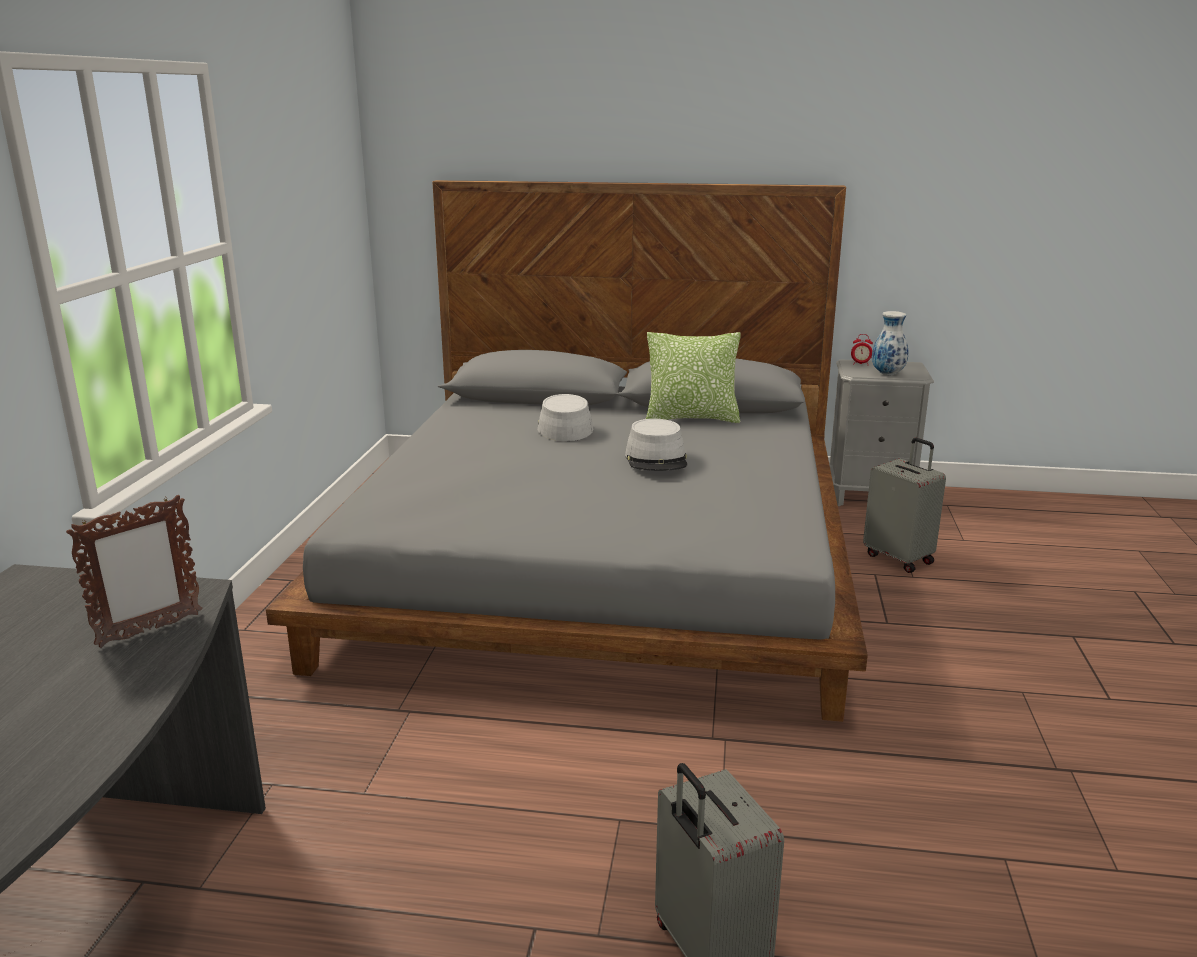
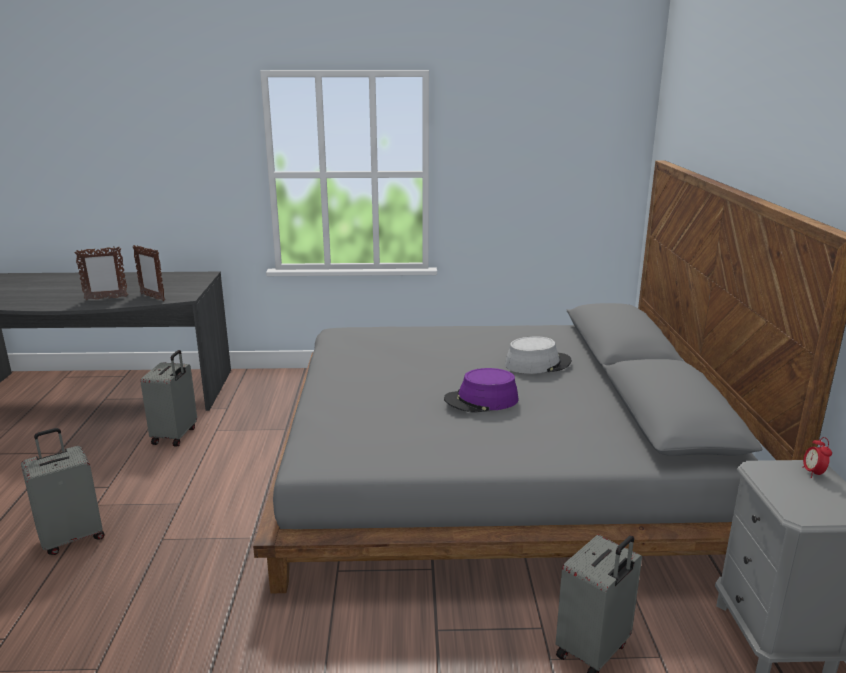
camera: 80 degrees right, 0 degrees up
(80, 696) = (106, 298): none -> picture frame
(357, 849) = (176, 436): none -> grey suitcase
(657, 459) = (481, 400): grey hat -> purple hat
(691, 418) = (608, 411): pillow -> none
(888, 374) = (782, 491): vase -> none

